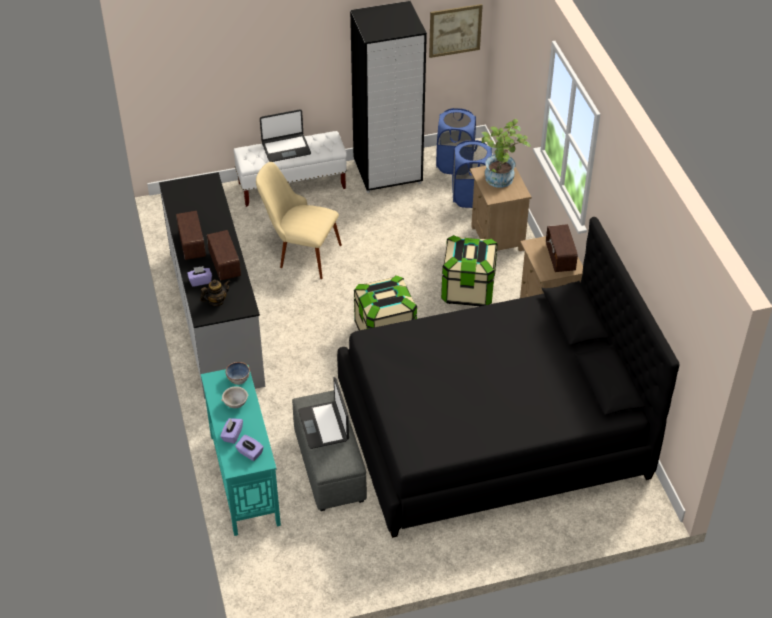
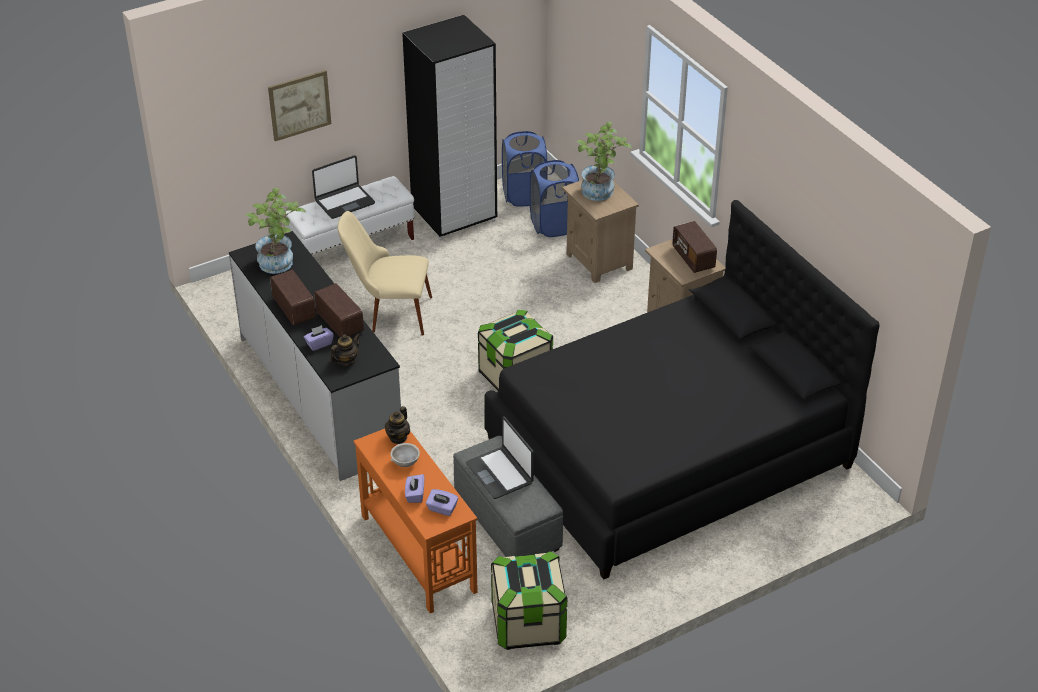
camera: 15 degrees left, 5 degrees down
(195, 202) = (279, 265): none -> potted plant
(238, 379) = (398, 437): bowl -> teapot
(245, 478) = (418, 552): turquoise console table -> orange console table
(455, 30) = (510, 43): picture -> picture (299, 105)
(468, 290) = (588, 318): storage box -> storage box (528, 624)

